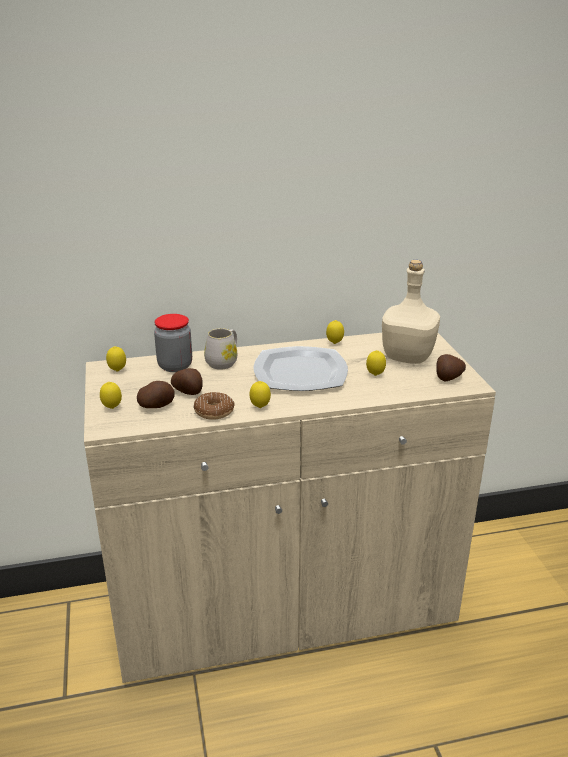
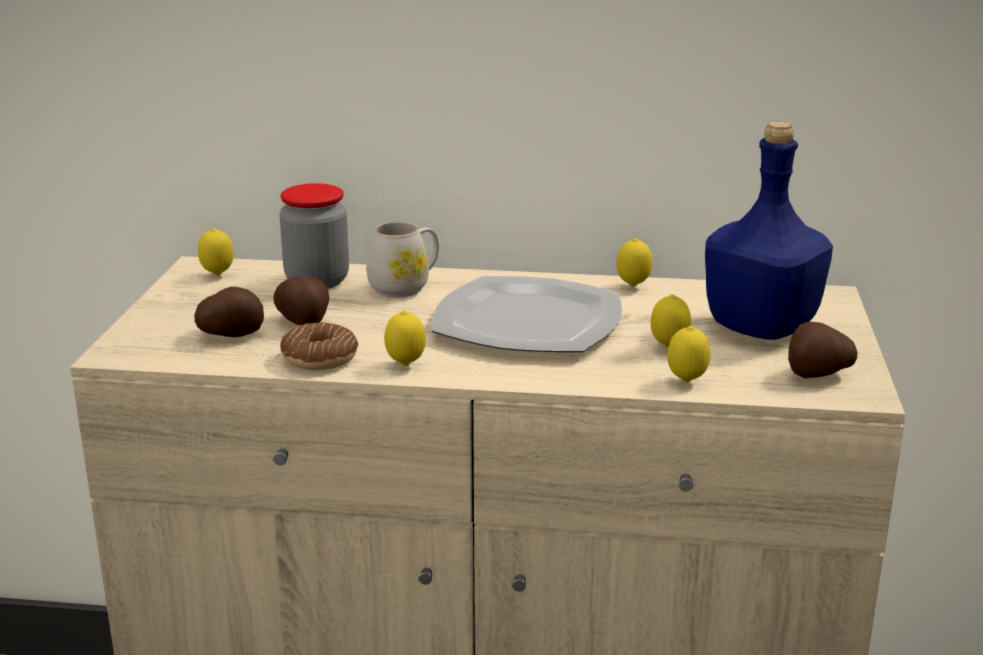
camera: 20 degrees right, 5 degrees down
(112, 408) = (158, 326): lemon -> lemon (687, 381)
(407, 356) = (762, 326): beige bottle -> blue bottle

